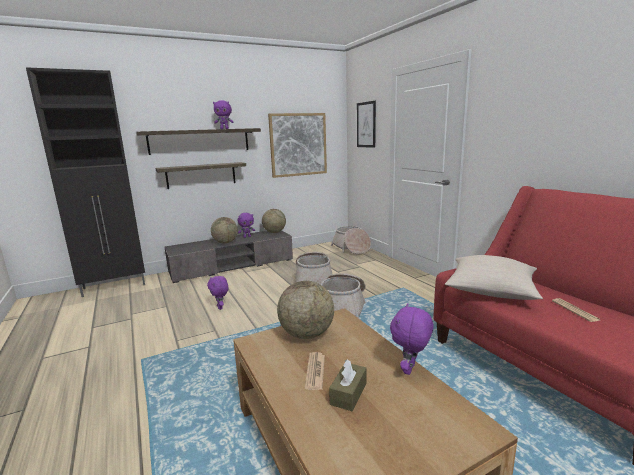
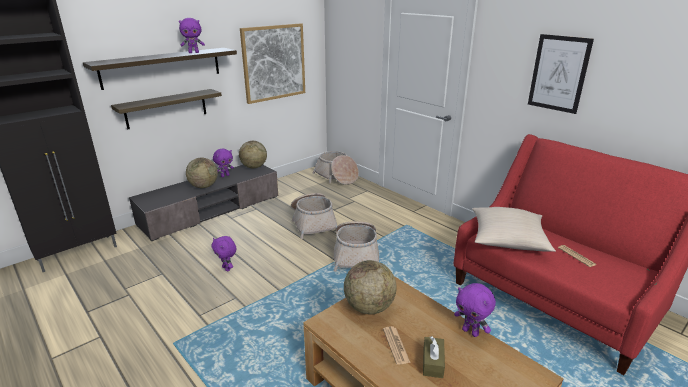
camera: 15 degrees left, 10 degrees up
(366, 125) = (351, 40): picture -> picture (558, 73)
(410, 369) = (471, 332): purple plush toy -> purple plush toy turned 60 degrees counterclockwise

